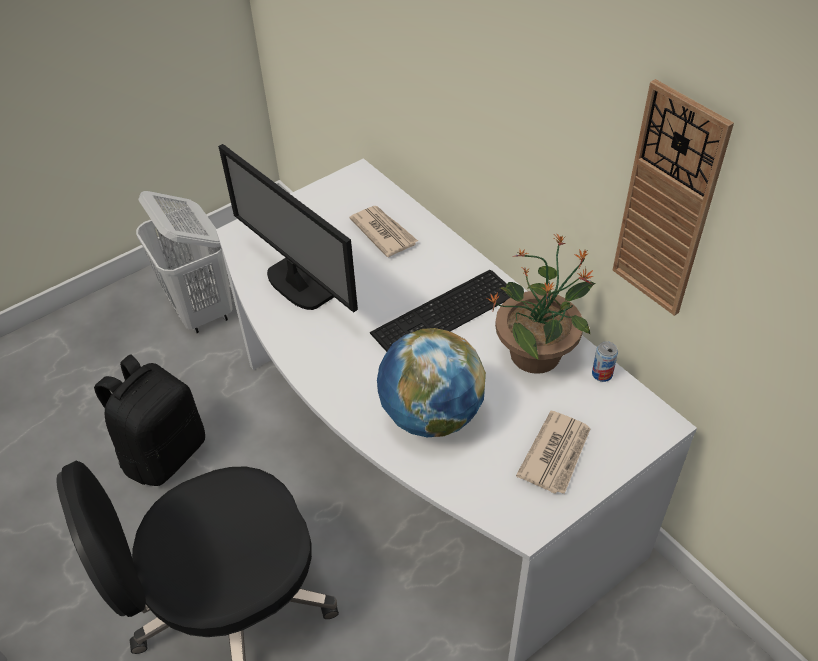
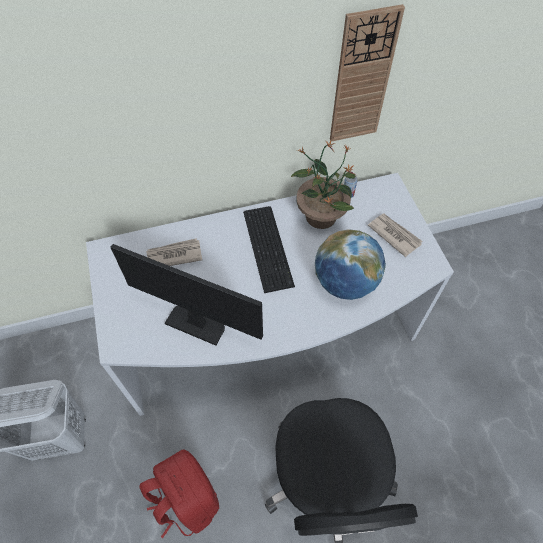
camera: 70 degrees left, 10 degrees up
(164, 453) = (187, 499): black backpack -> red backpack
(297, 286) = (197, 323): monitor -> monitor turned 135 degrees counterclockwise

